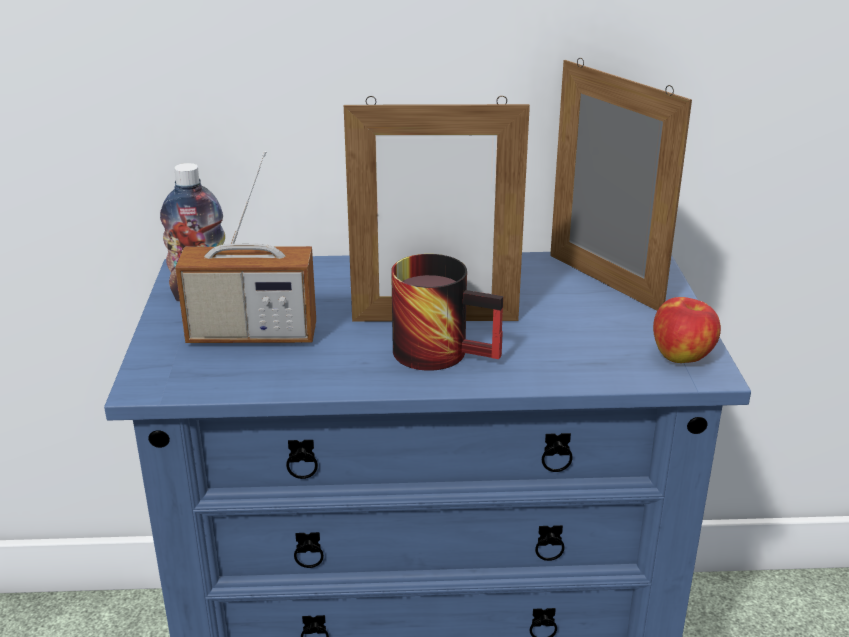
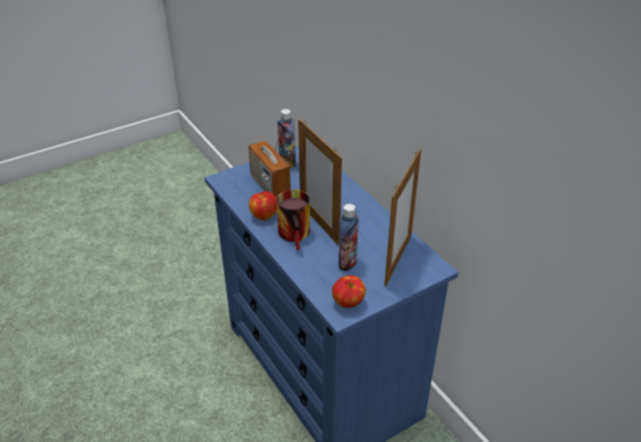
camera: 60 degrees right, 10 degrees up
(343, 369) = (263, 215): none -> apple
(572, 326) = (347, 262): none -> bottle

